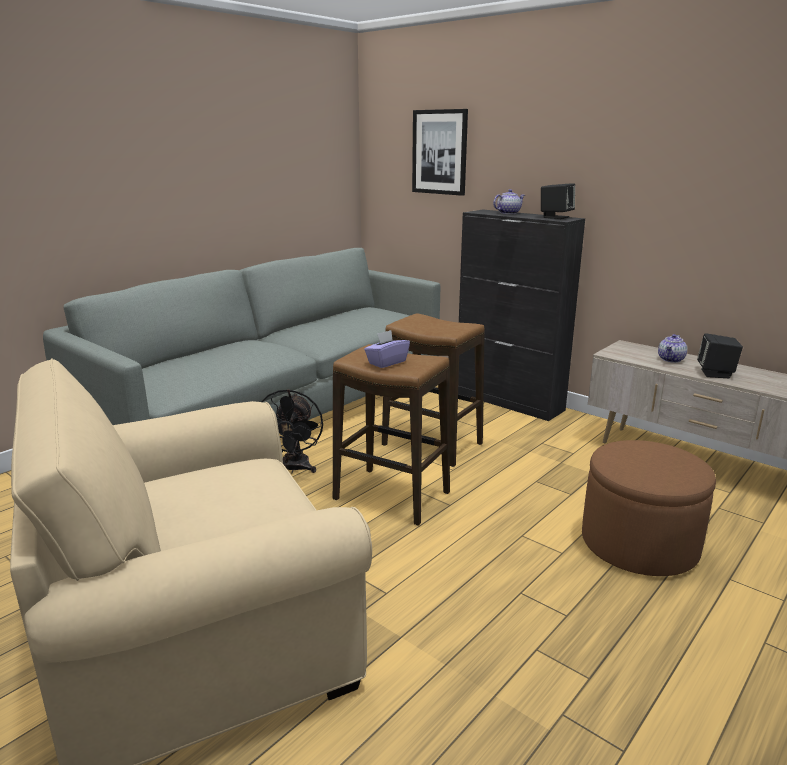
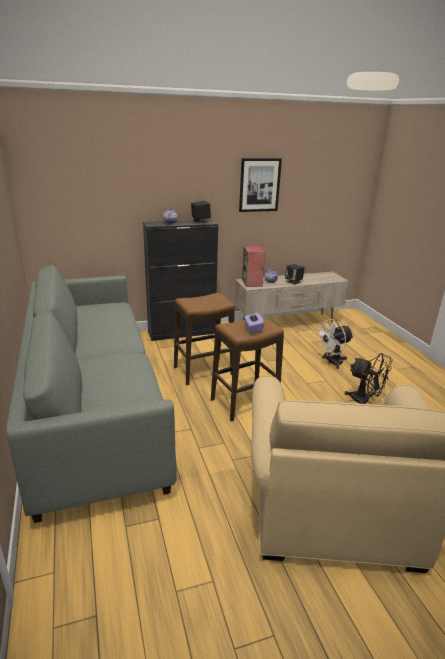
camera: 60 degrees left, 5 degrees up
(293, 469) = (182, 424): black fan -> black fan (365, 401)
(439, 152) = (98, 186): picture -> picture (259, 185)
(630, 351) = (252, 283): none -> speaker
(639, 544) = (331, 362): brown ottoman -> white fan

